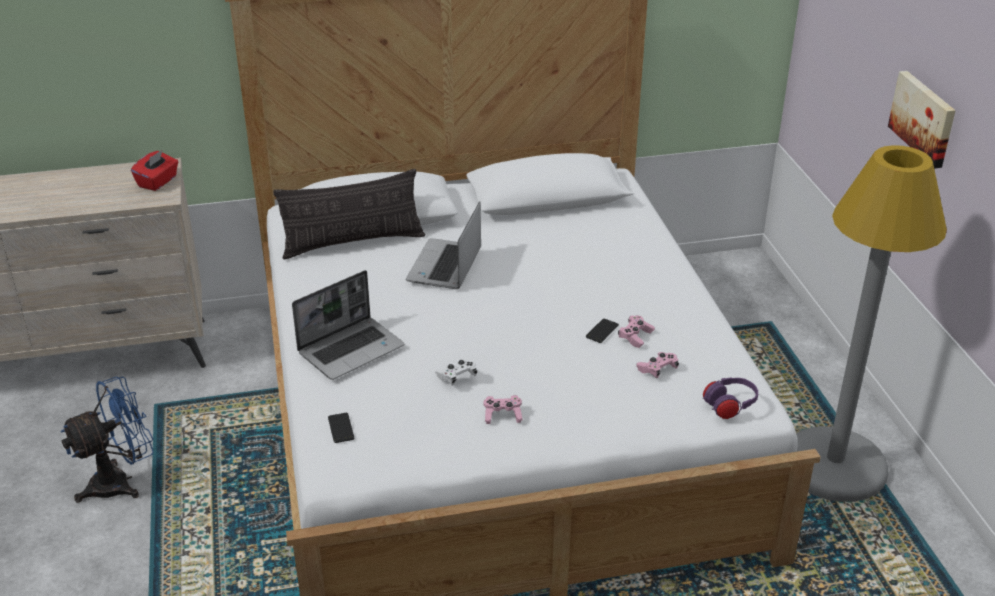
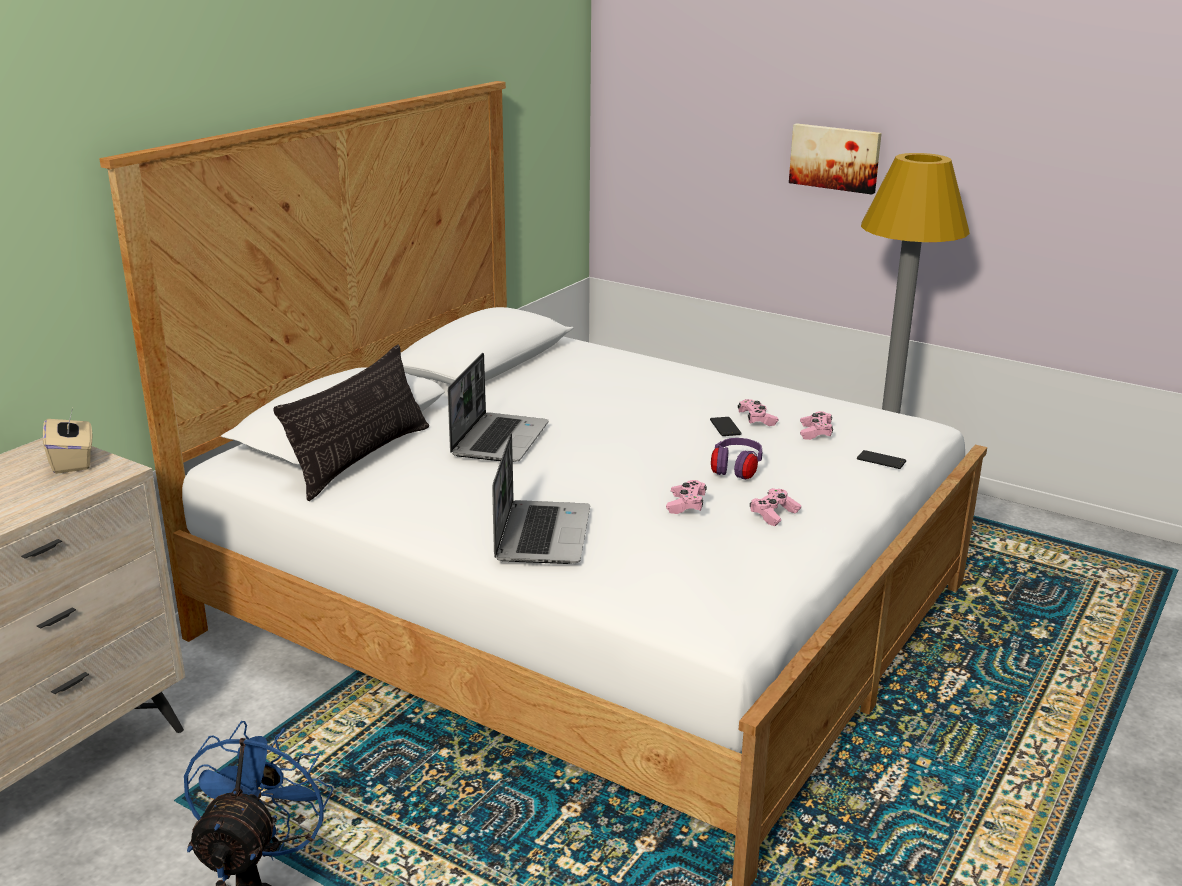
camera: 45 degrees left, 10 degrees down
(158, 182) = (73, 461): red tissue box -> beige tissue box
(341, 428) = (665, 593): phone -> phone (881, 460)
(445, 266) = (499, 439): laptop -> laptop turned 135 degrees counterclockwise
(457, 377) = (686, 505): white game controller -> pink game controller
(729, 407) = (908, 432): purple headphones -> purple headphones (736, 471)

